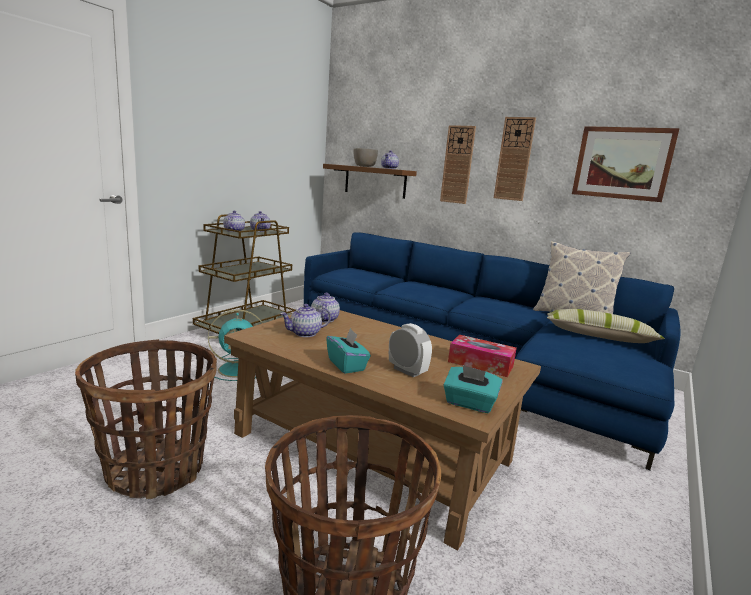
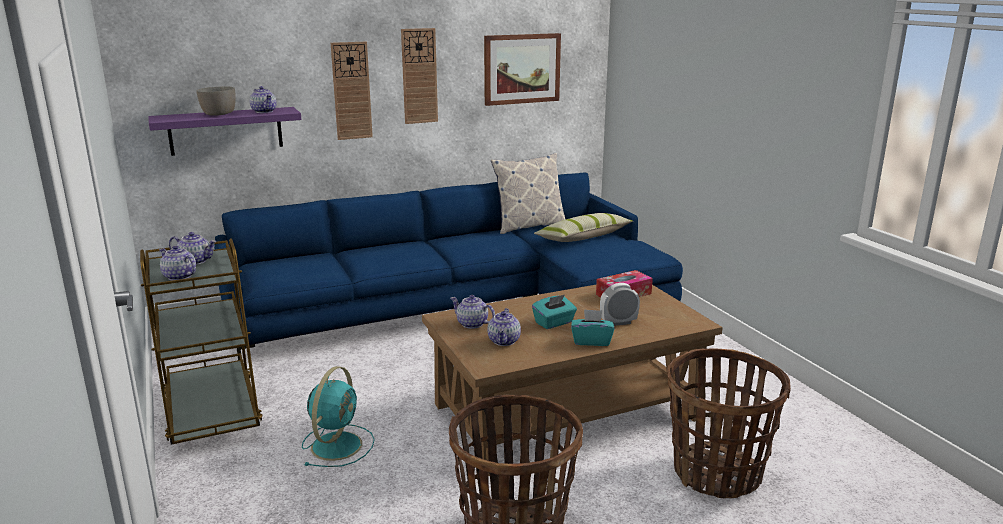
camera: 55 degrees left, 5 degrees up
(375, 181) = (226, 131): brown shelf -> purple shelf
(469, 403) = (683, 319): turquoise tissue box -> turquoise tissue box (554, 323)

